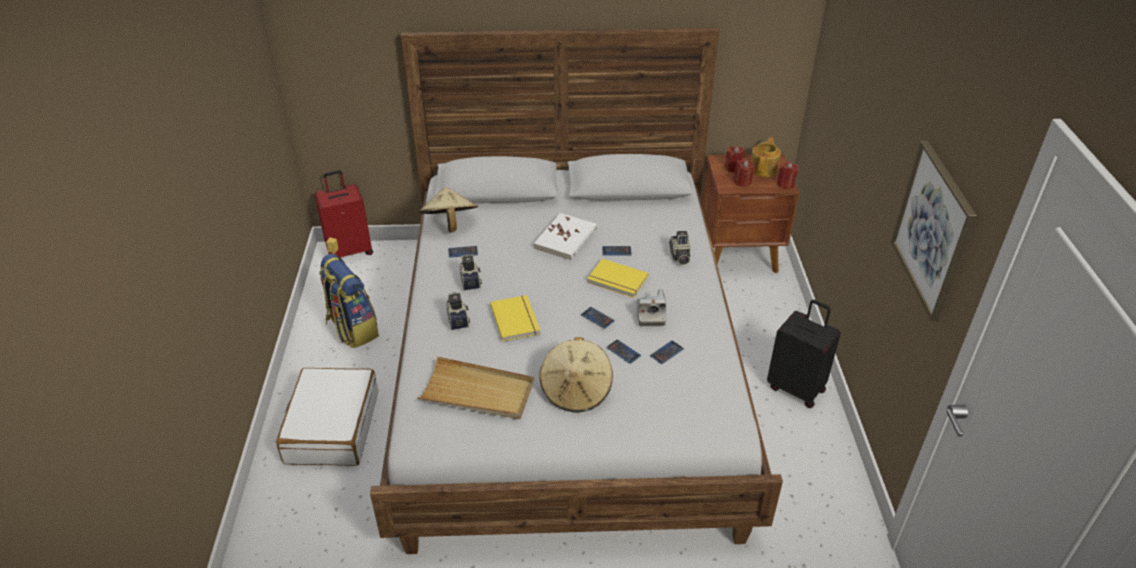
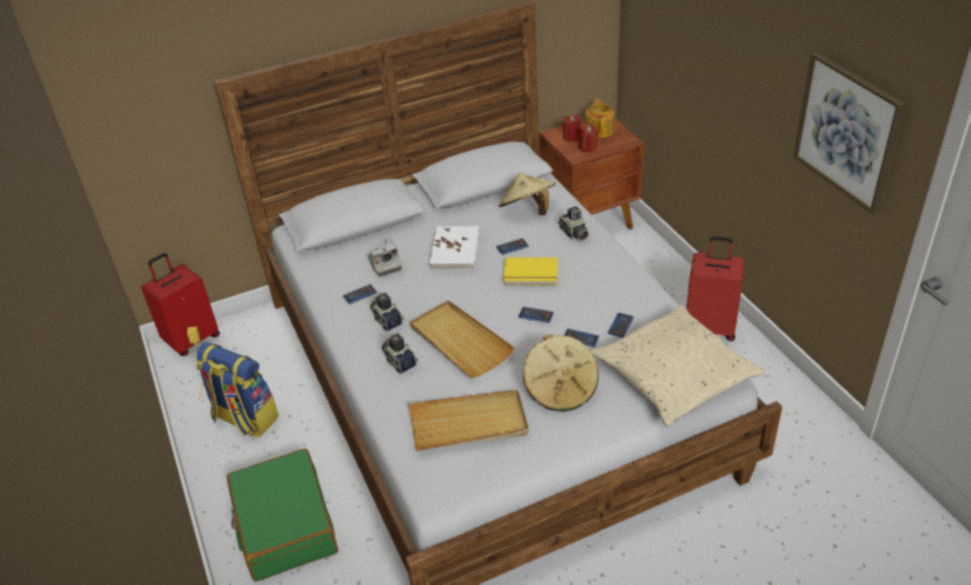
camera: 20 degrees left, 0 degrees up
(332, 427) = (284, 525): white suitcase -> green suitcase
(449, 224) = (327, 272): beige hat -> beige hat (528, 210)
(516, 319) = (460, 341): yellow book -> beige tray
(650, 314) = (583, 296): camera -> camera (384, 264)
(685, 414) = (673, 375): none -> beige pillow
(785, 184) = (627, 139): red candle -> none
(796, 388) = (710, 327): black suitcase -> red suitcase

